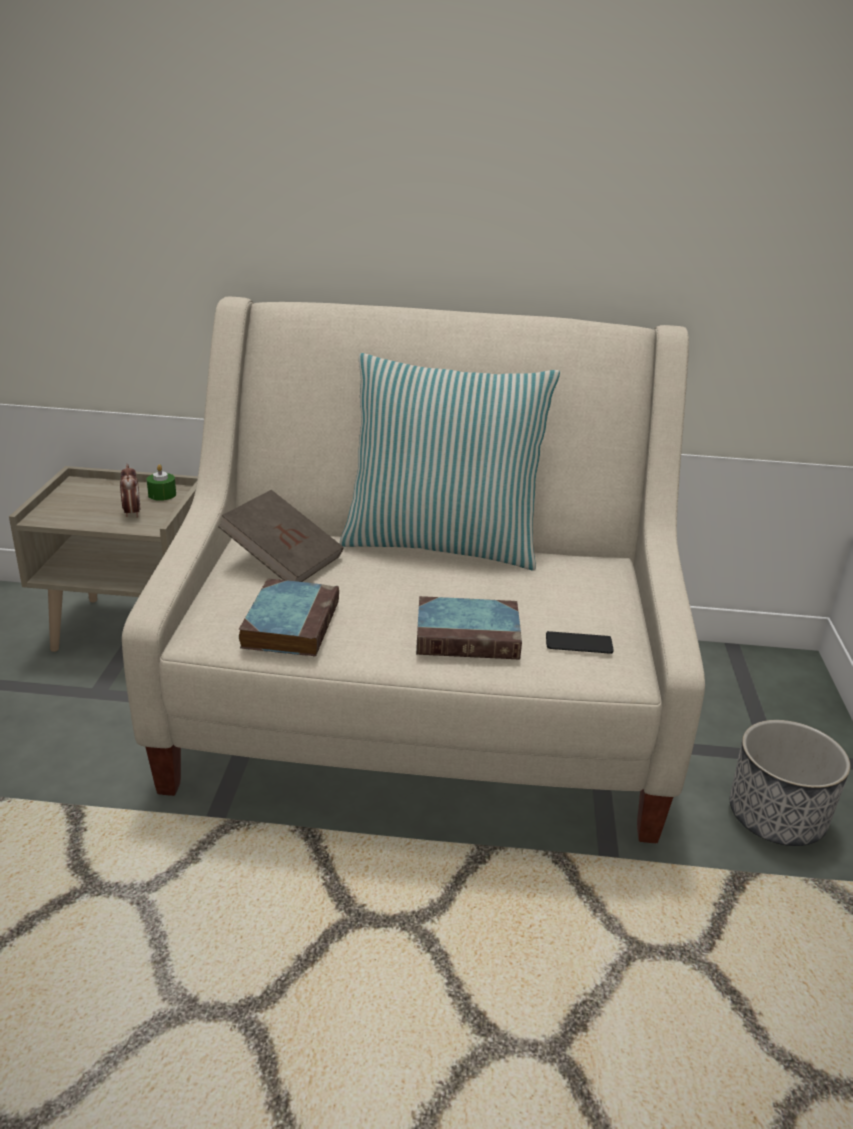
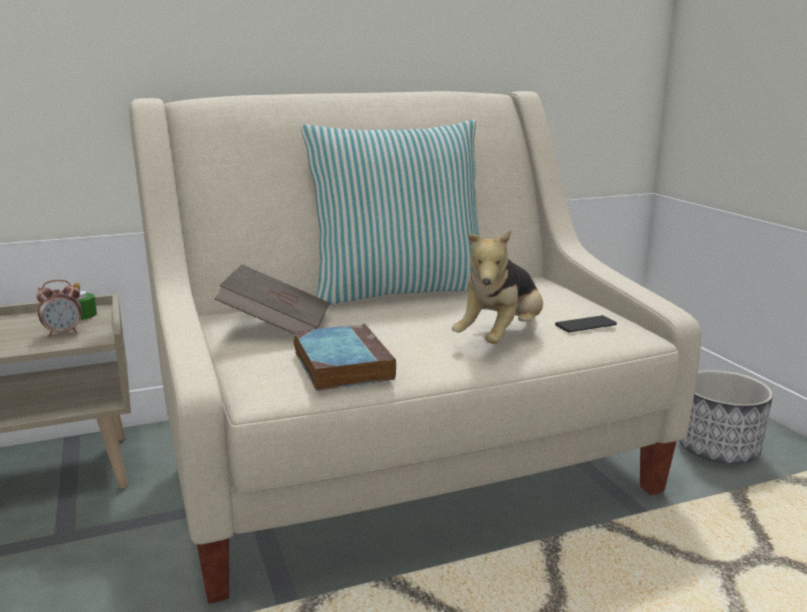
camera: 25 degrees left, 10 degrees down
(132, 513) = (63, 333): alarm clock -> alarm clock turned 105 degrees clockwise
(470, 636) = (501, 338): book -> plush toy

